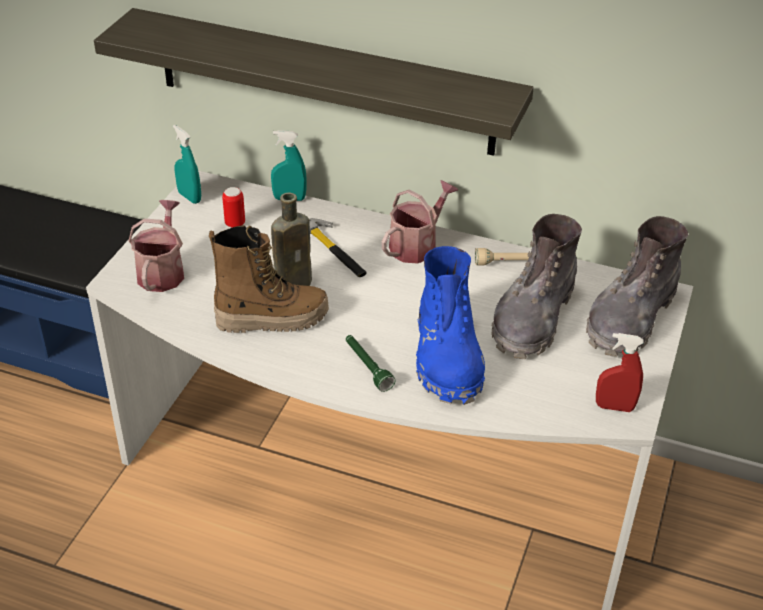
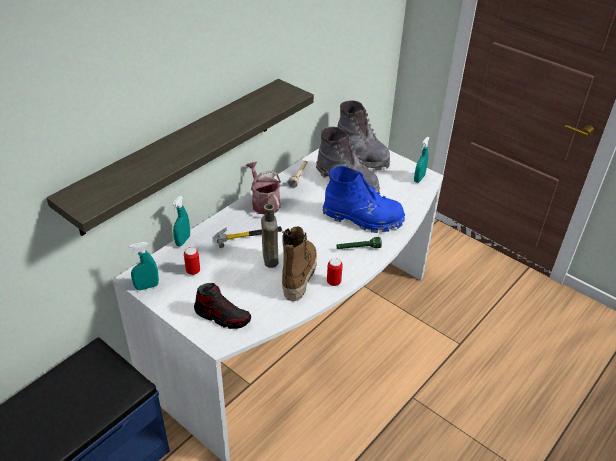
camera: 70 degrees left, 0 degrees up
(162, 271) = (222, 316): watering can -> shoe
(275, 357) = (333, 282): none -> can
(614, 407) = (419, 178): red spray bottle -> turquoise spray bottle

